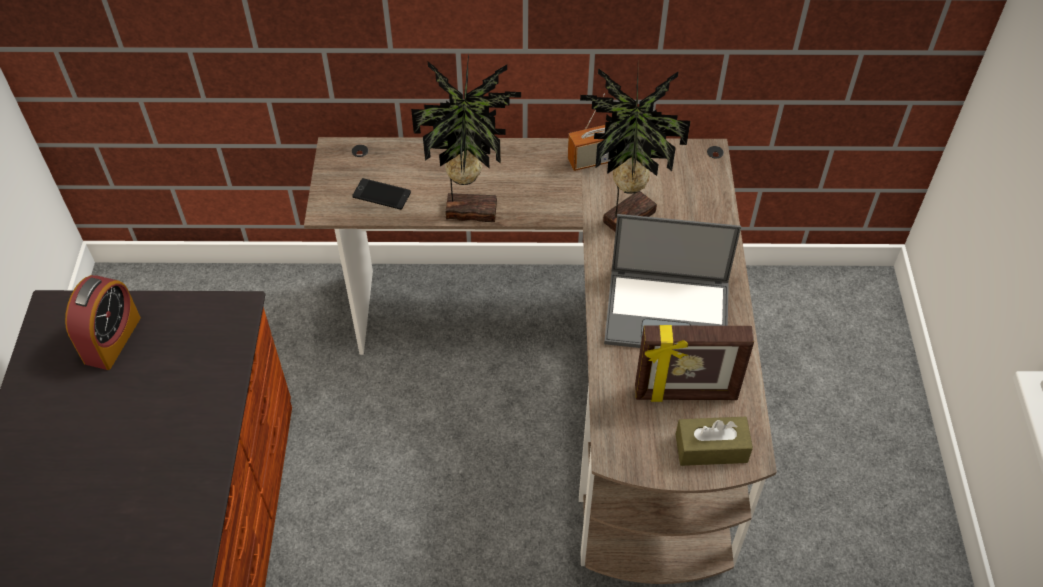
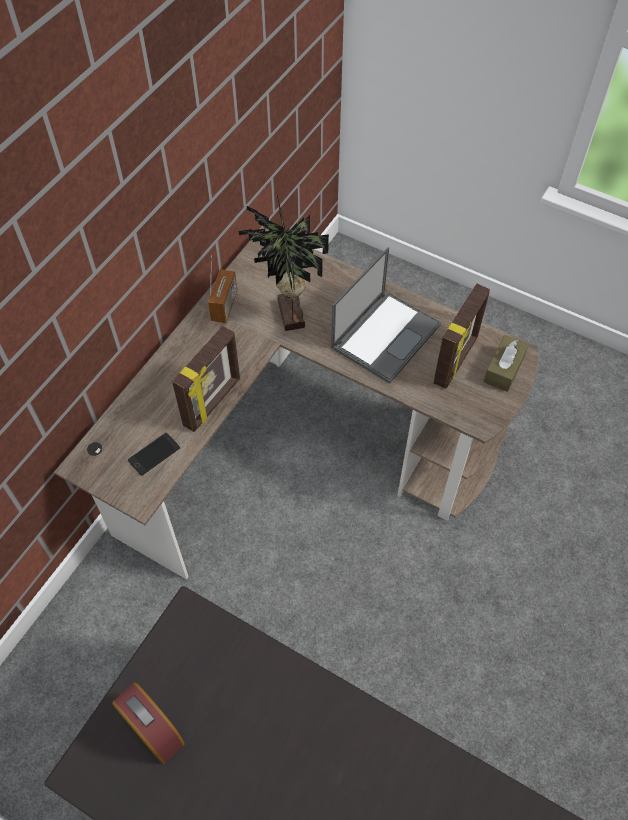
camera: 60 degrees left, 5 degrees up
(470, 209) = (213, 403): potted plant -> picture frame

